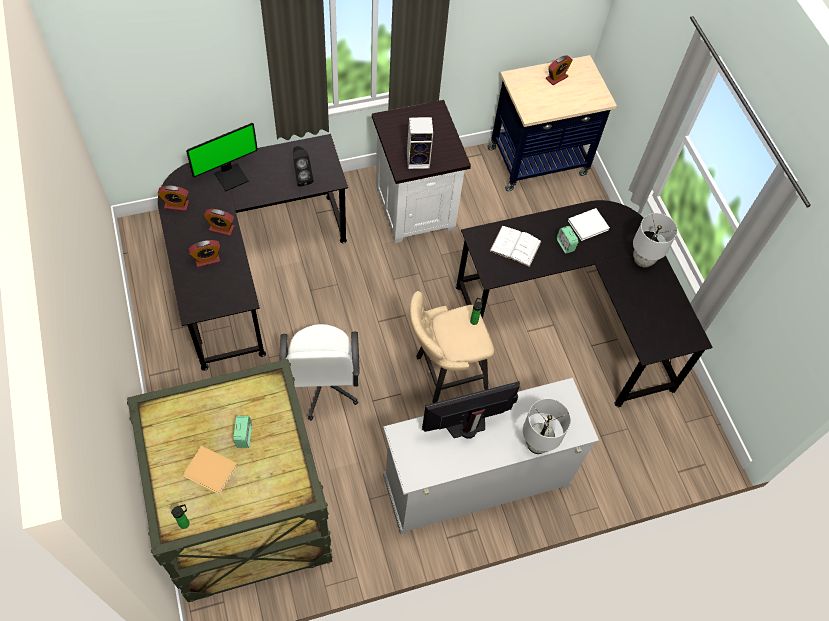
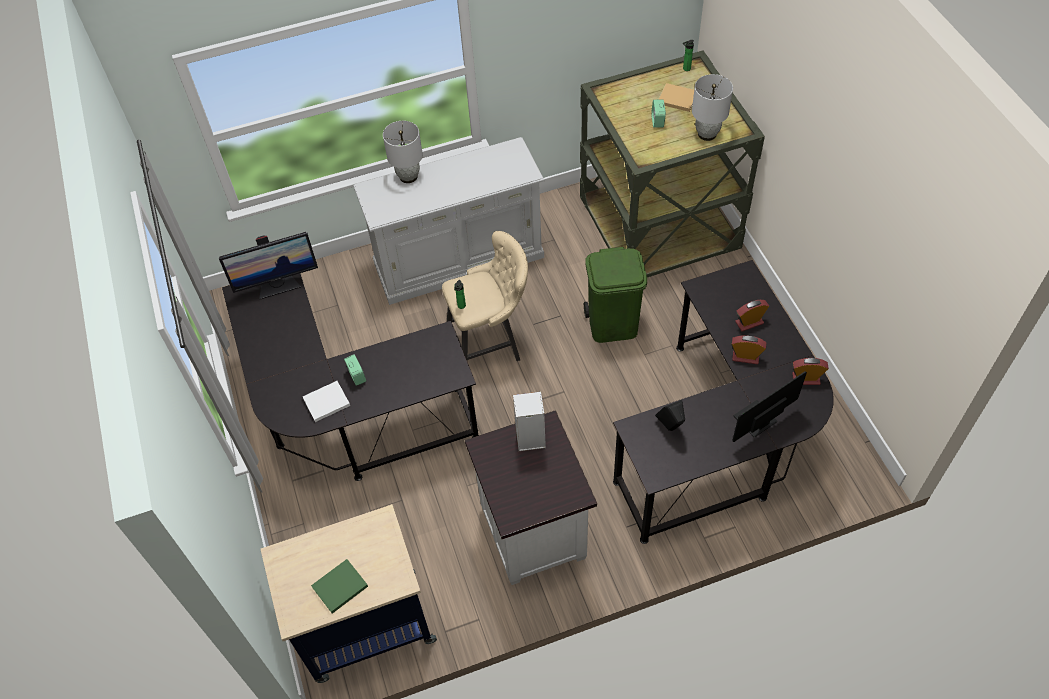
camera: 175 degrees left, 5 degrees down
(321, 384) = (613, 325): white office chair -> green trash can
(466, 426) = (470, 183): monitor -> monitor (278, 285)
(515, 246) = (414, 369): white book -> none
(556, 78) = (338, 588): alarm clock -> green book
(642, 261) = (272, 366): white table lamp -> white table lamp (707, 134)

